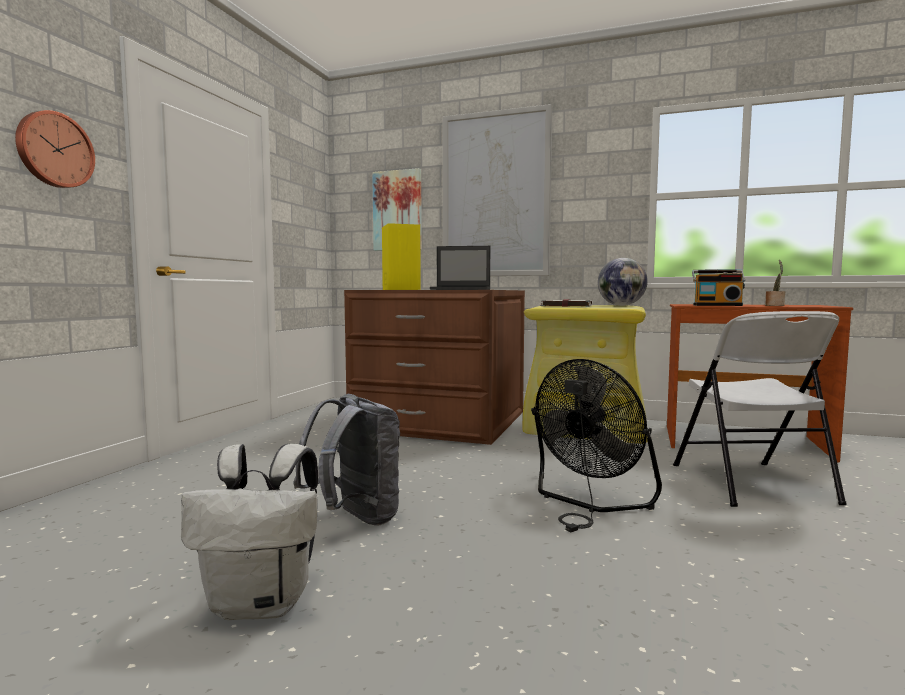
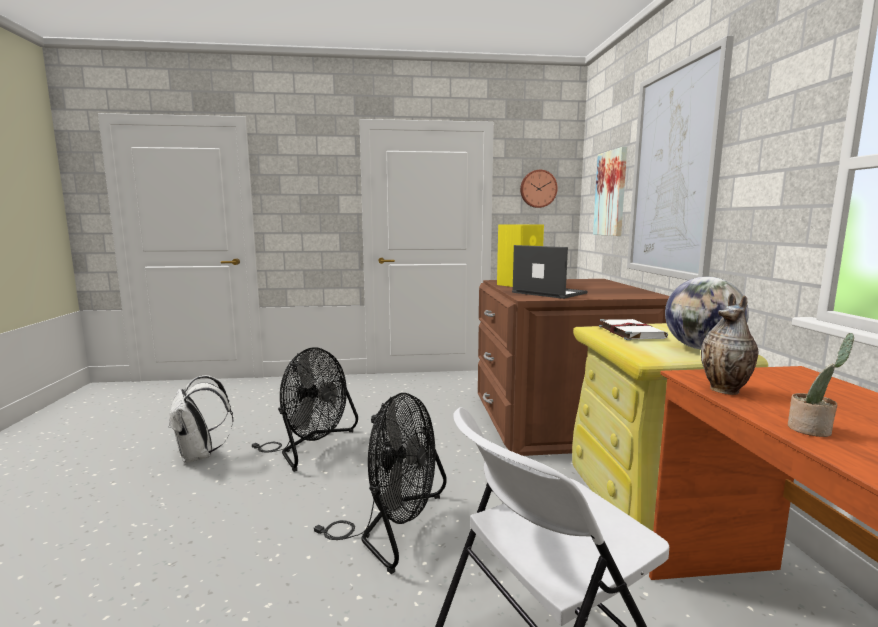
camera: 65 degrees right, 5 degrees up
(54, 150) = (316, 199): wall clock -> wall clock (538, 189)
(355, 519) = (308, 447): grey backpack -> black fan
(461, 289) = (548, 293): laptop -> laptop turned 150 degrees clockwise
(717, 305) = (726, 390): radio -> vase

